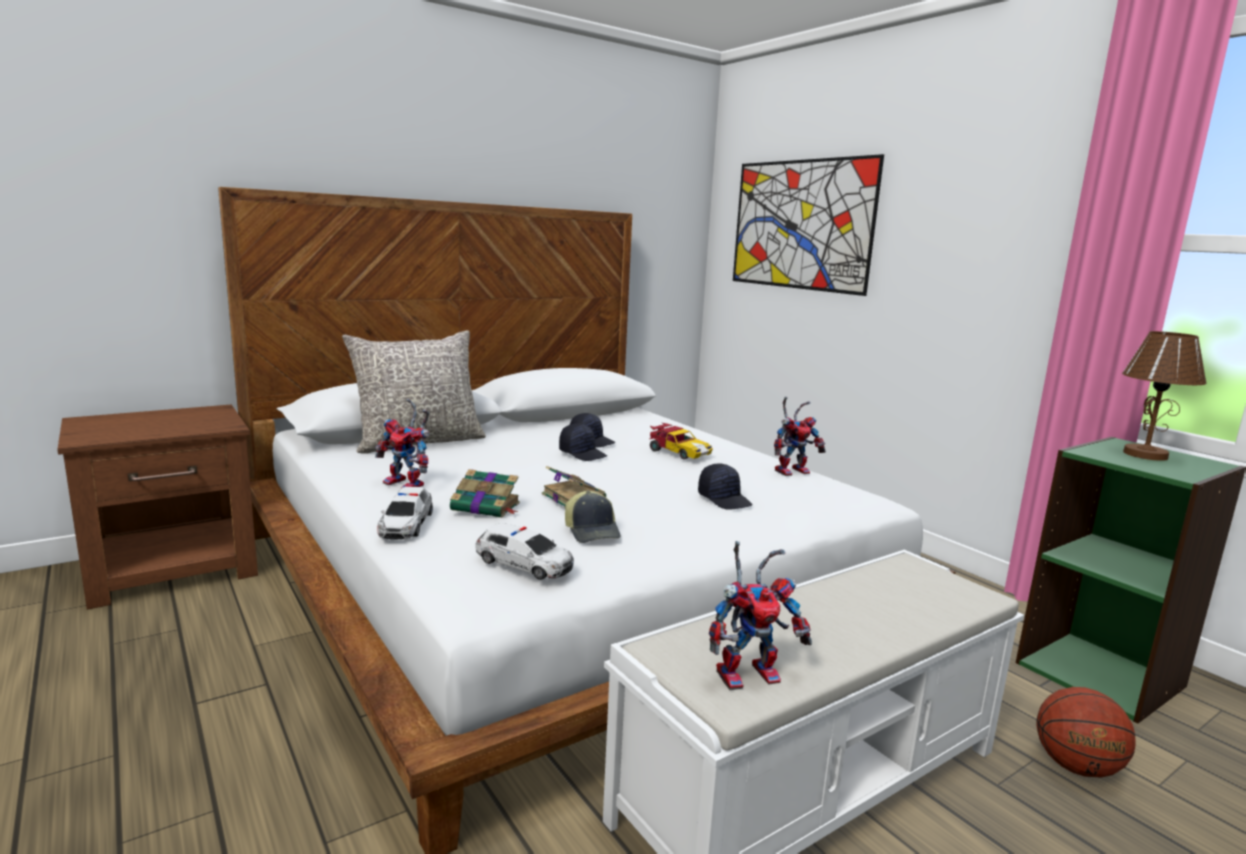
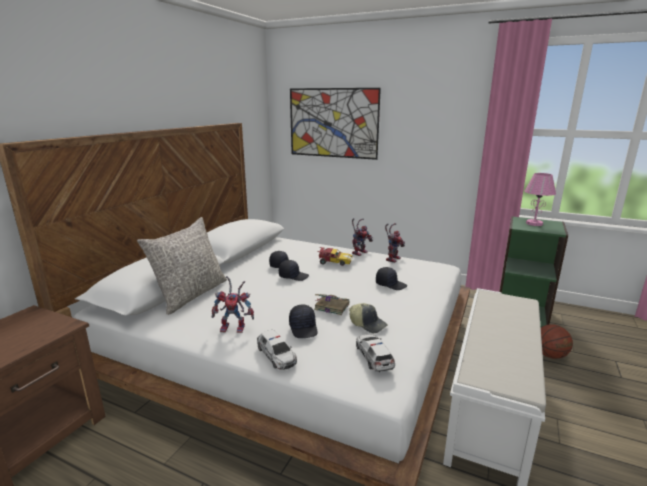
camera: 30 degrees left, 5 degrees up
(487, 507) = (304, 328): book -> black cap
(525, 563) = (374, 356): toy car -> toy car turned 105 degrees counterclockwise
(750, 673) = (515, 373): toy robot -> toy robot (359, 252)
(1145, 455) = (534, 223): brown table lamp -> pink table lamp

